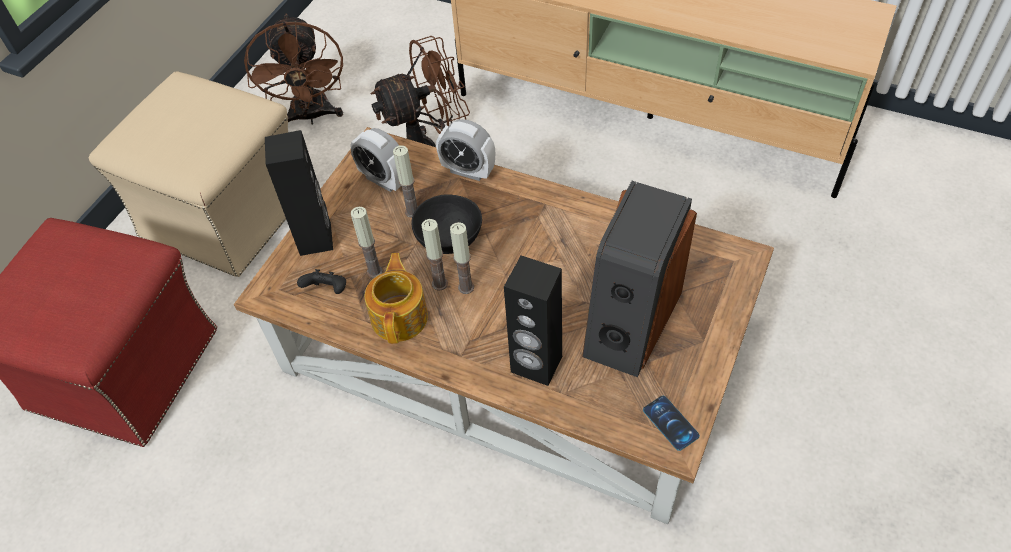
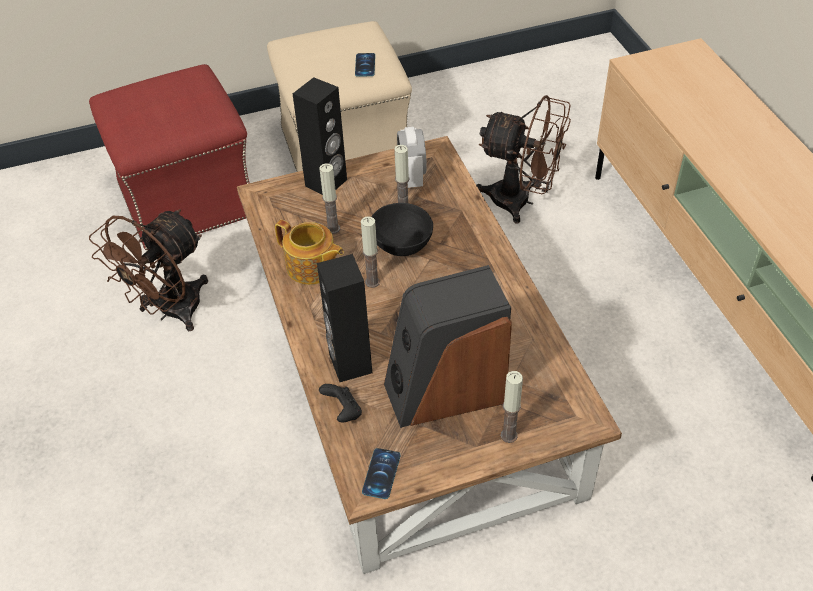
camera: 45 degrees right, 5 degrees down
(224, 113) = (365, 65): none -> phone
(311, 116) = (472, 121): brown fan -> brown fan (170, 312)
(327, 290) = (293, 219): black game controller -> black game controller (343, 411)
(400, 316) = (312, 267): teapot -> teapot turned 75 degrees clockwise
(439, 284) = (360, 267): candle -> candle (508, 435)
(468, 171) = (473, 211): alarm clock -> none

